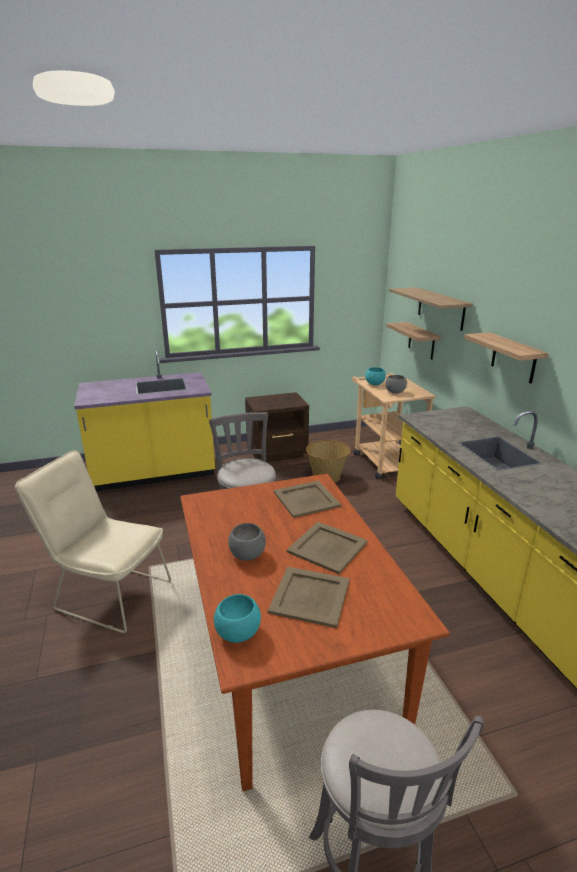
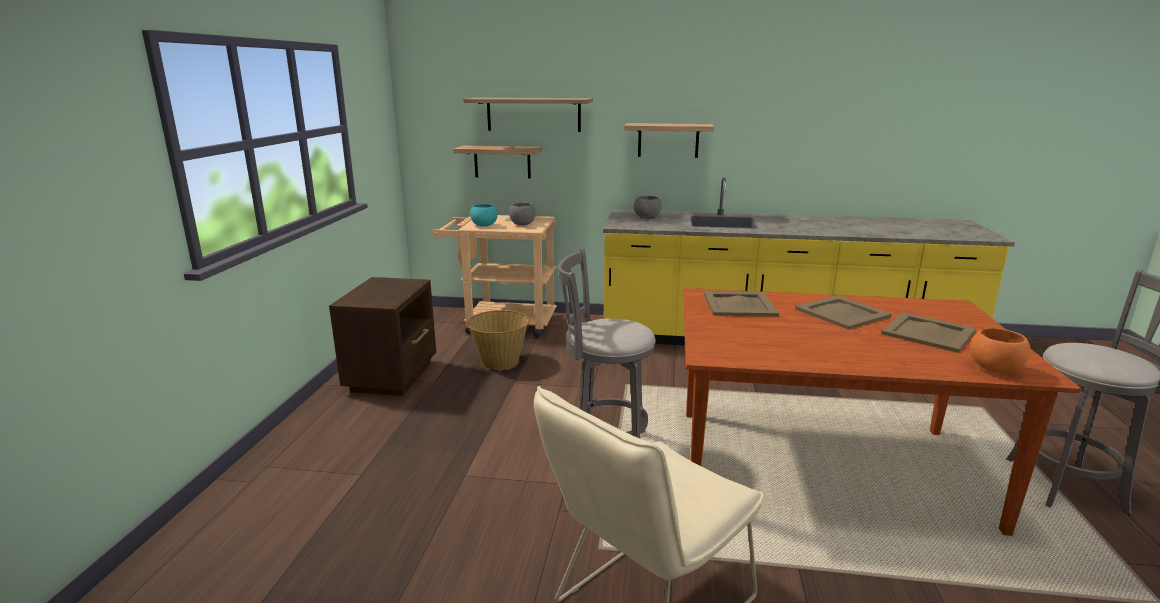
camera: 65 degrees left, 5 degrees down
(154, 474) = (297, 500): yellow counter -> none
(237, 633) = (995, 369): turquoise bowl -> orange bowl
(247, 555) = (852, 347): grey bowl -> grey bowl (647, 218)

